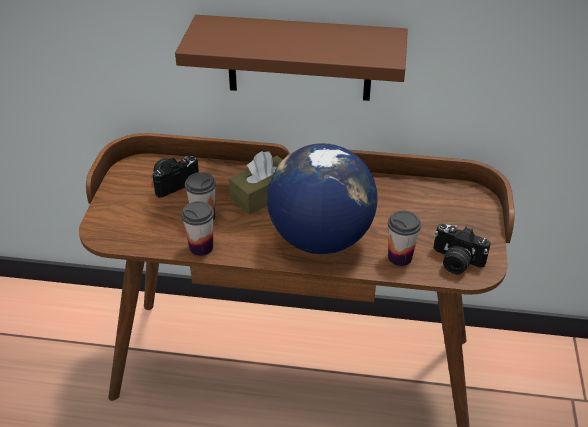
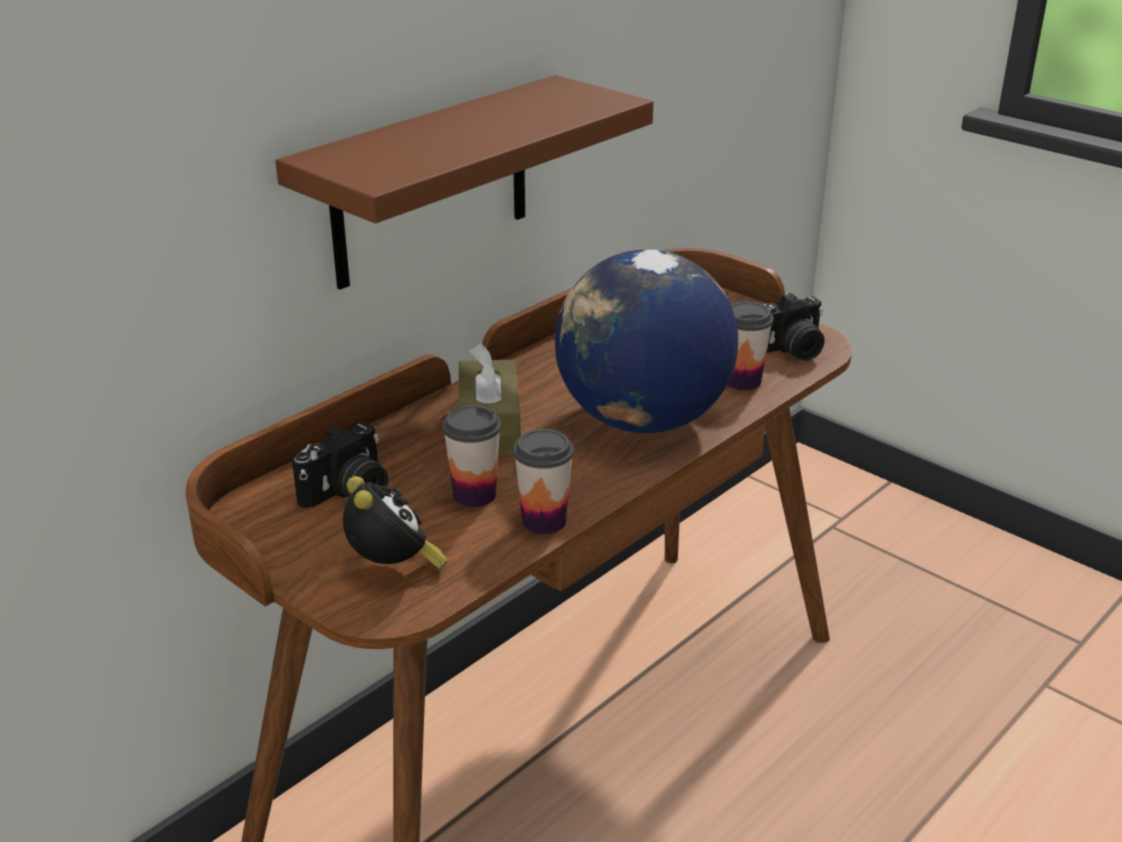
camera: 55 degrees left, 10 degrees down
(130, 222) = (393, 569): none -> alarm clock
(173, 183) = (349, 493): camera -> camera turned 135 degrees counterclockwise

